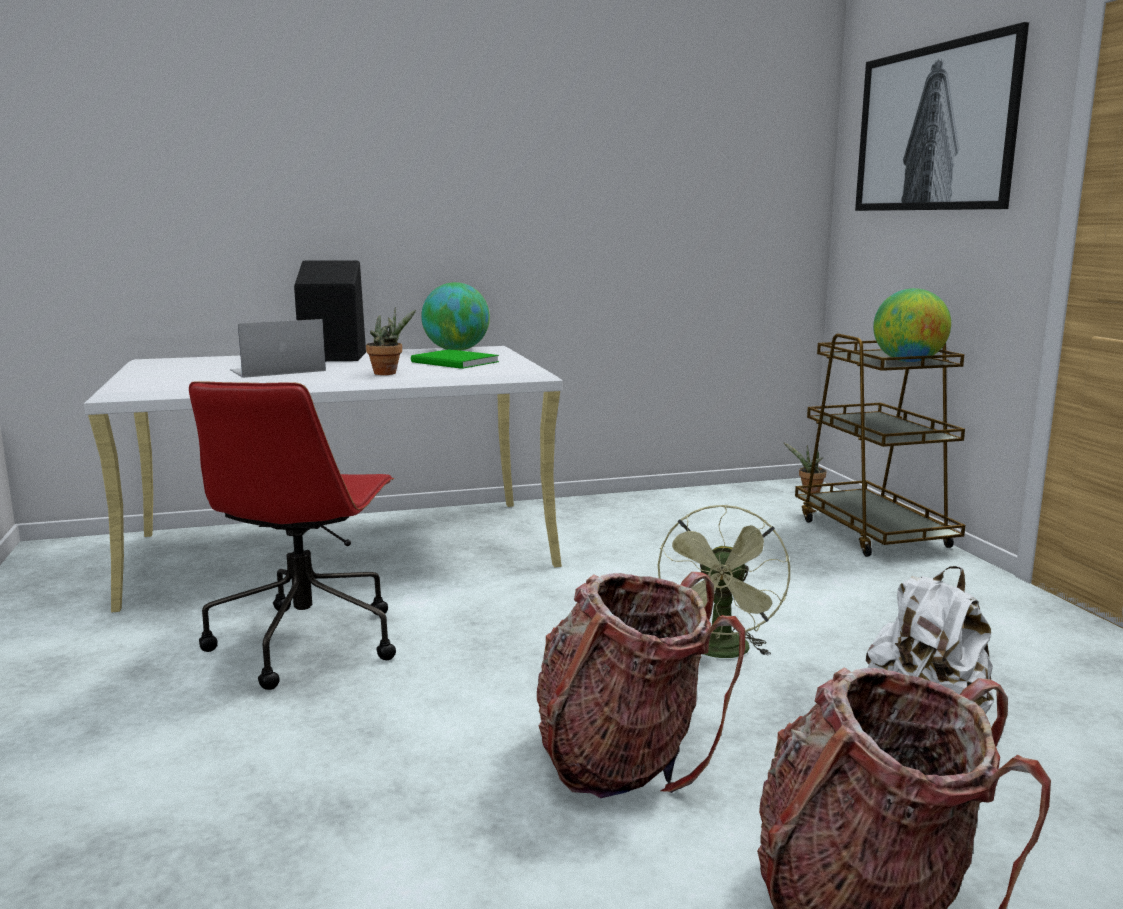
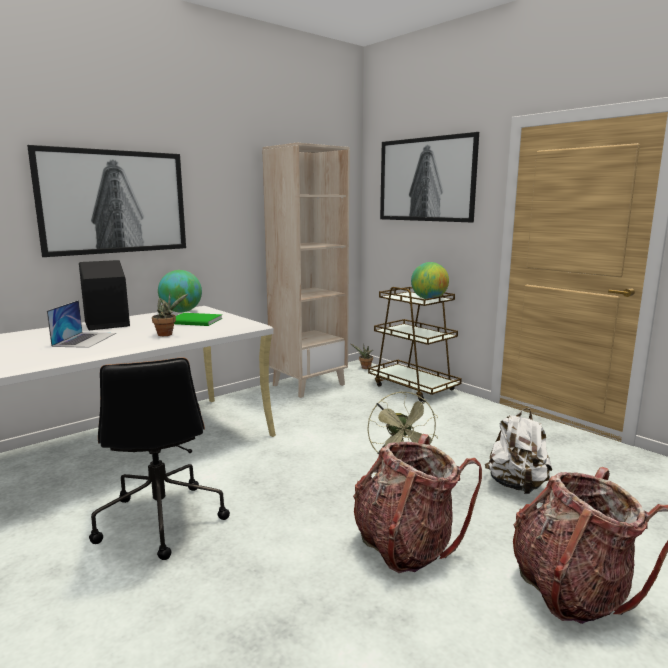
camera: 25 degrees left, 0 degrees up
(277, 370) = (85, 339): laptop -> laptop turned 150 degrees clockwise
(306, 641) = (161, 519): red office chair -> black office chair
(369, 173) = (114, 202): none -> picture
(683, 503) = (308, 384): none -> beige bookcase

